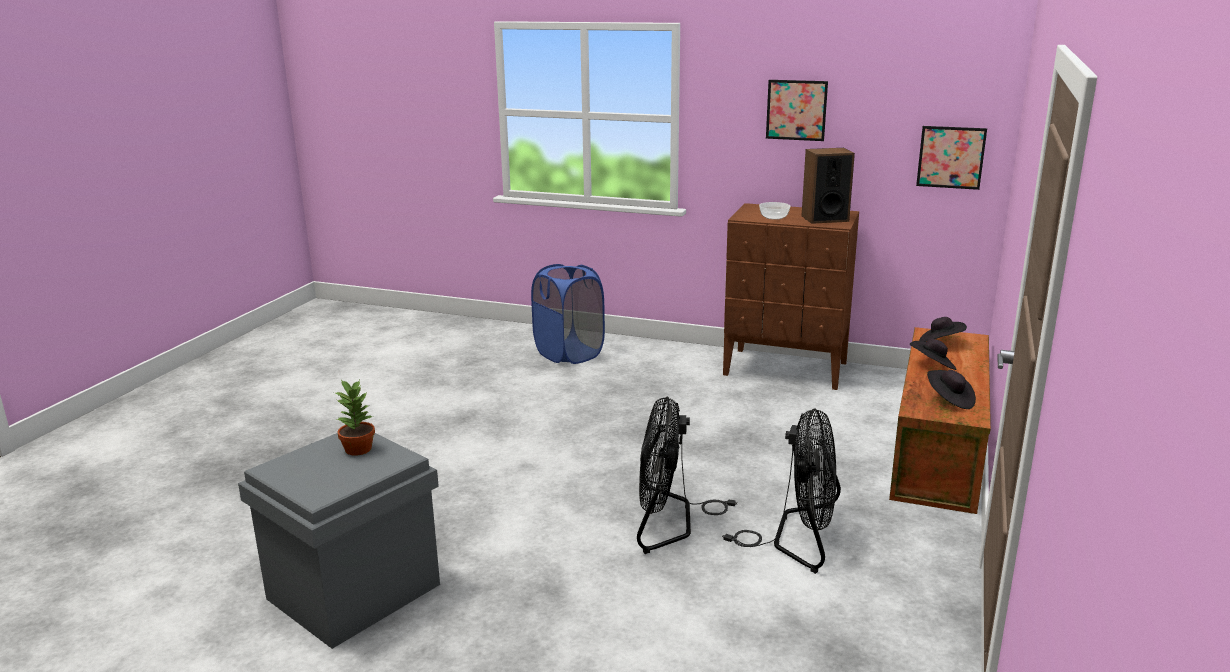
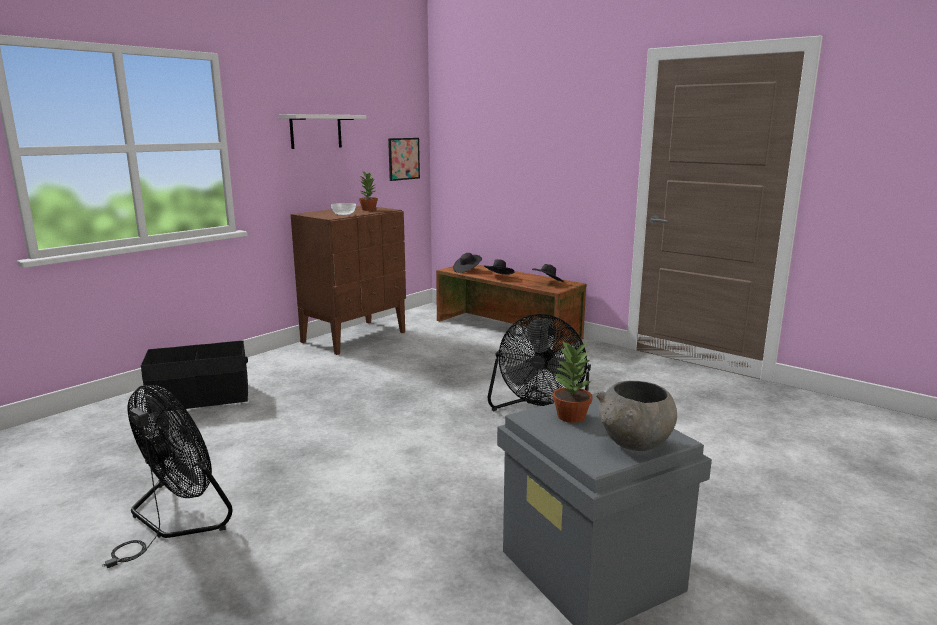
camera: 70 degrees left, 5 degrees down
(305, 480) = (634, 444): none -> grey bowl
(569, 353) = (200, 398): blue laundry basket -> black storage box
(796, 110) = (316, 131): picture -> white shelf
(797, 536) = (584, 380): black fan -> black fan (168, 519)
(824, 218) = (368, 209): speaker -> potted plant

